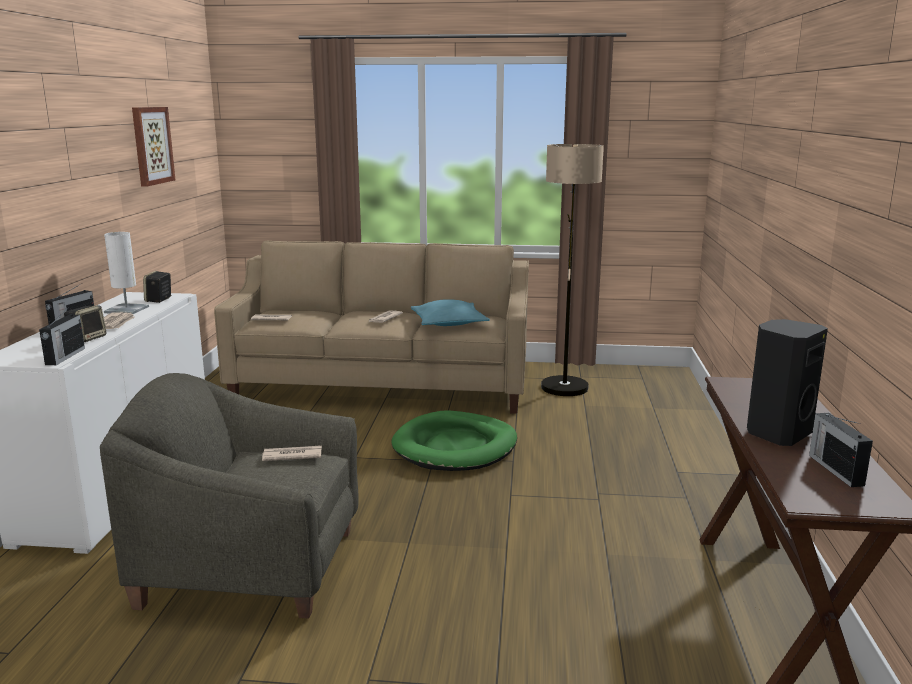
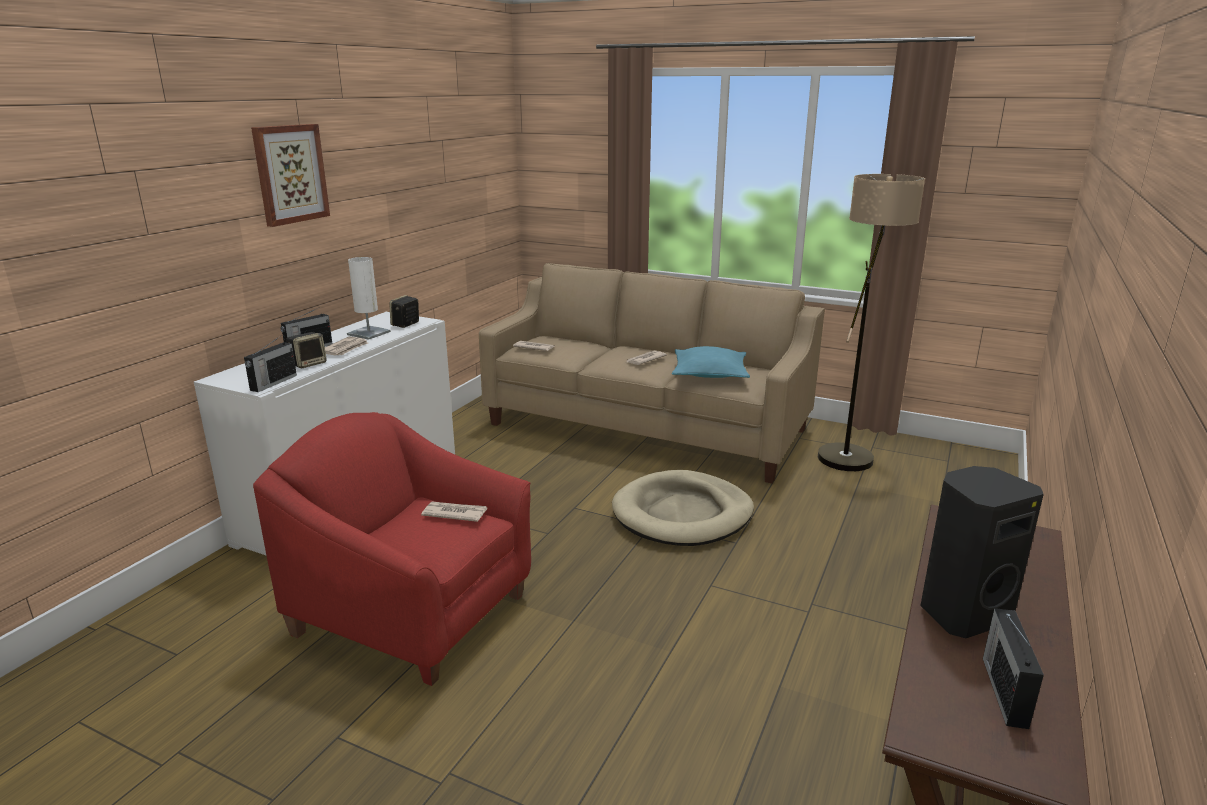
camera: 20 degrees right, 5 degrees up
(151, 145) = (429, 164): picture -> picture (290, 174)
(252, 566) = (414, 613): grey armchair -> red armchair
(455, 447) = (682, 514): green dog bed -> beige dog bed

